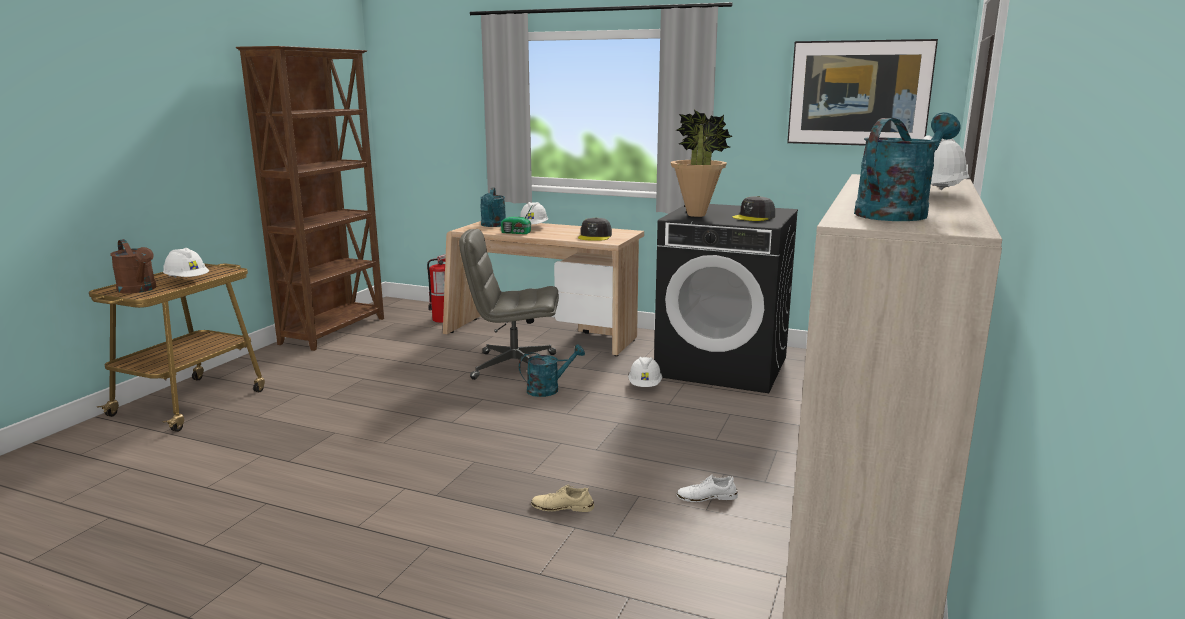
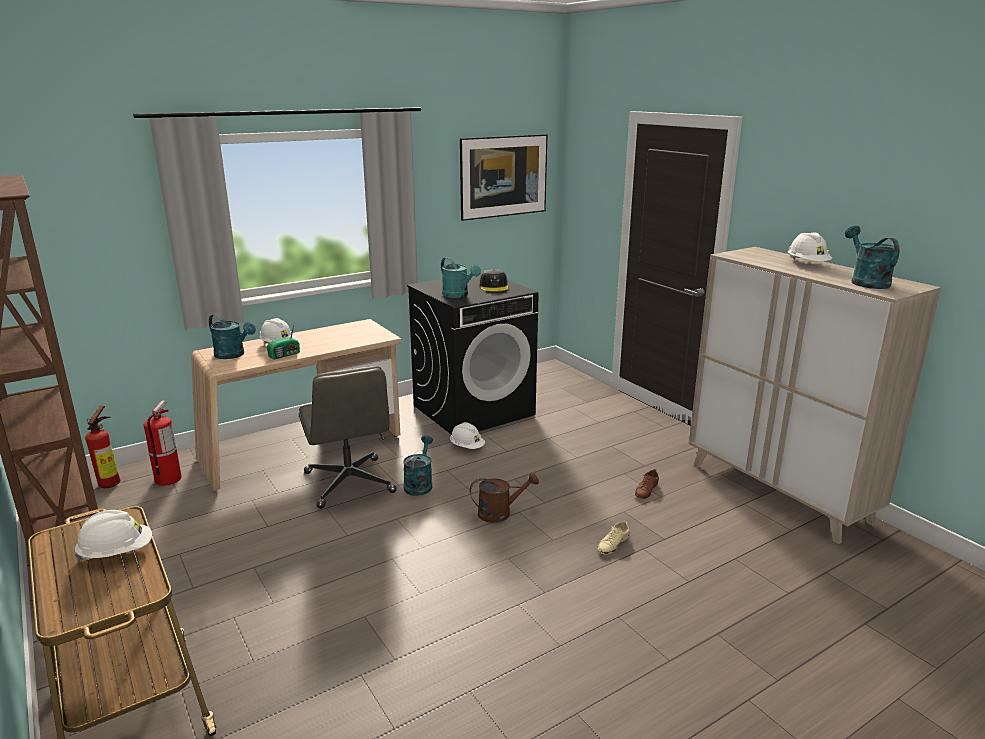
camera: 55 degrees left, 5 degrees up
(139, 290) = (105, 593): brown watering can -> brown watering can (500, 513)
(420, 309) = (112, 483): none -> fire extinguisher
(513, 366) = (350, 483): grey office chair -> grey office chair turned 60 degrees counterclockwise
(595, 236) = (359, 336): grey cap -> none
(696, 215) = (458, 295): potted plant -> turquoise watering can
(706, 497) = (646, 490): white shoe -> brown shoe

